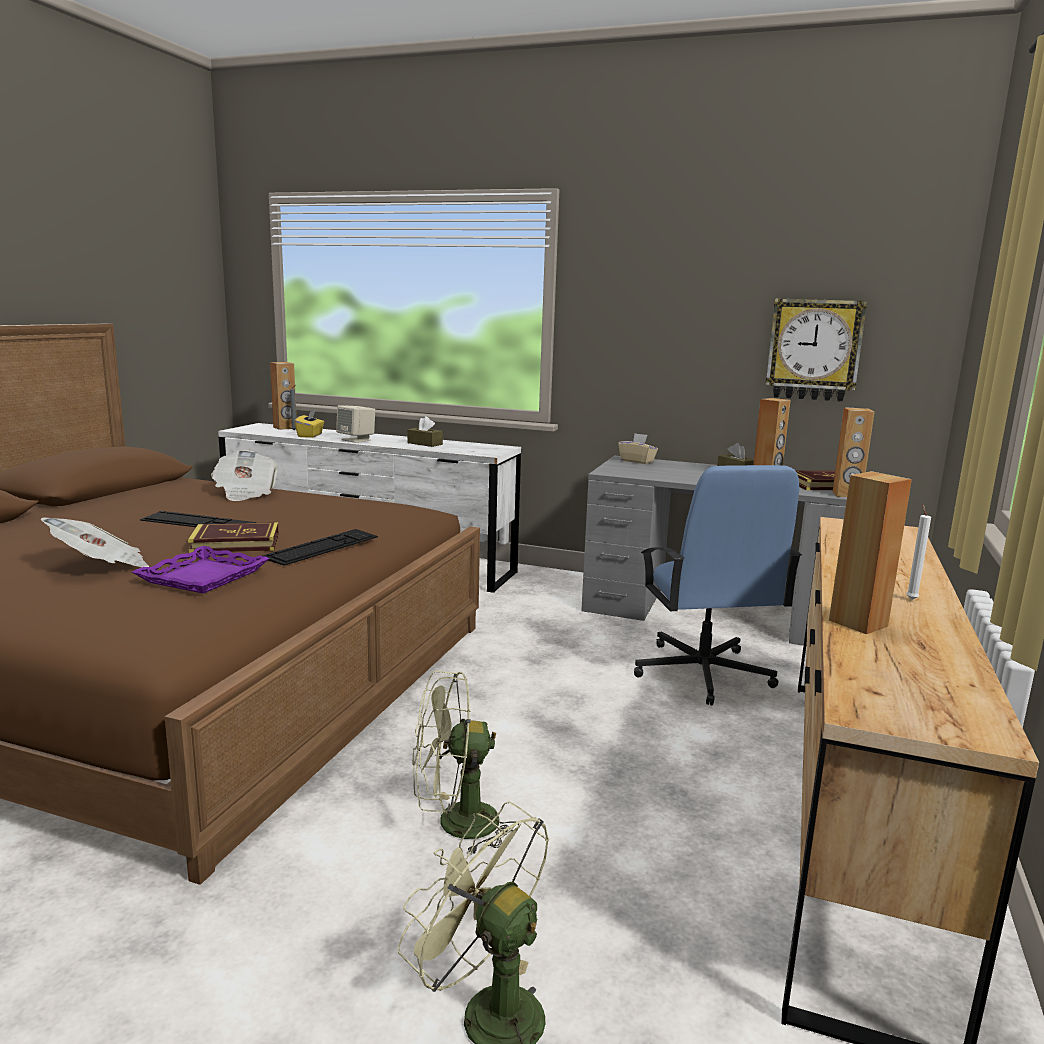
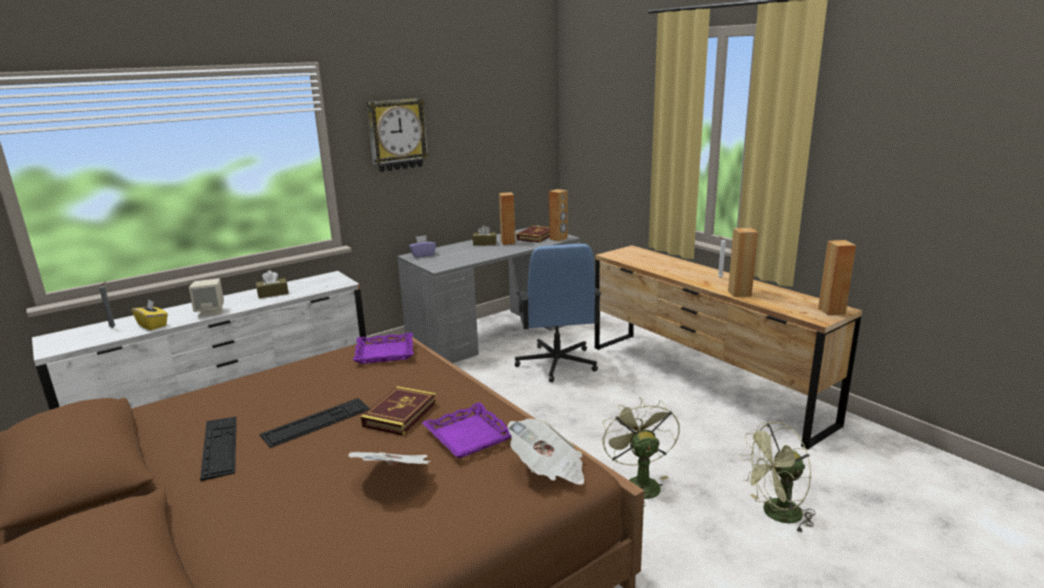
camera: 55 degrees left, 5 degrees up
(245, 493) = (249, 391): newspaper -> newspaper (548, 469)
(285, 428) = (90, 329): brown speaker -> brown speaker (832, 311)
(322, 547) = (447, 385): keyboard -> keyboard (220, 446)
(376, 512) = (384, 353): none -> purple tray
(455, 825) = (638, 483): green fan -> green fan turned 150 degrees clockwise
(637, 461) = (423, 255): beige tissue box -> purple tissue box
(702, 673) = (556, 363): blue office chair -> blue office chair turned 60 degrees clockwise
(814, 350) = (496, 158): wall clock -> wall clock (397, 134)

